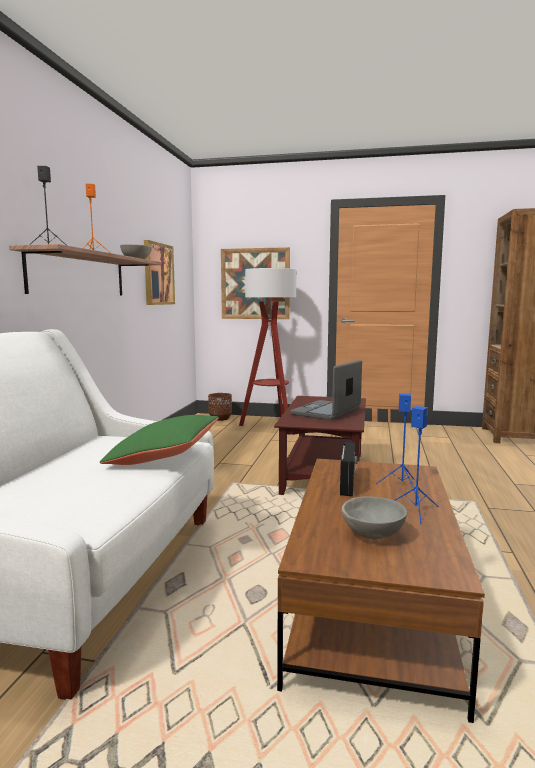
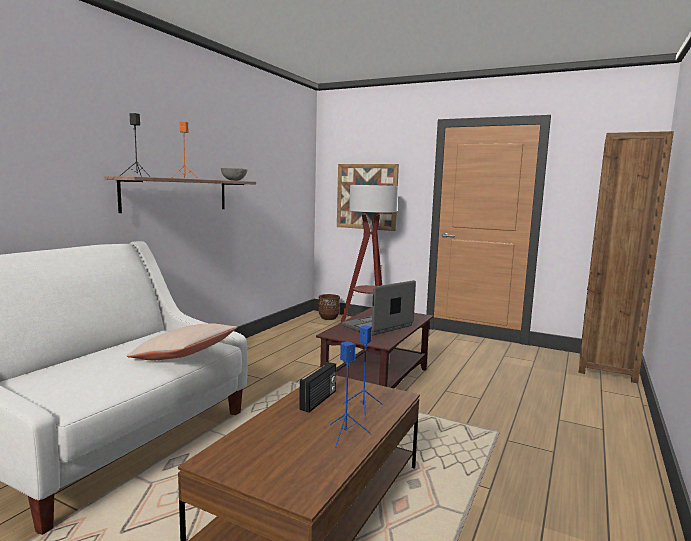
camera: 15 degrees right, 0 degrees up
(158, 274) = (269, 188): picture -> none
(164, 457) = (184, 356): green pillow -> beige pillow
(373, 536) = (283, 451): grey bowl -> none

